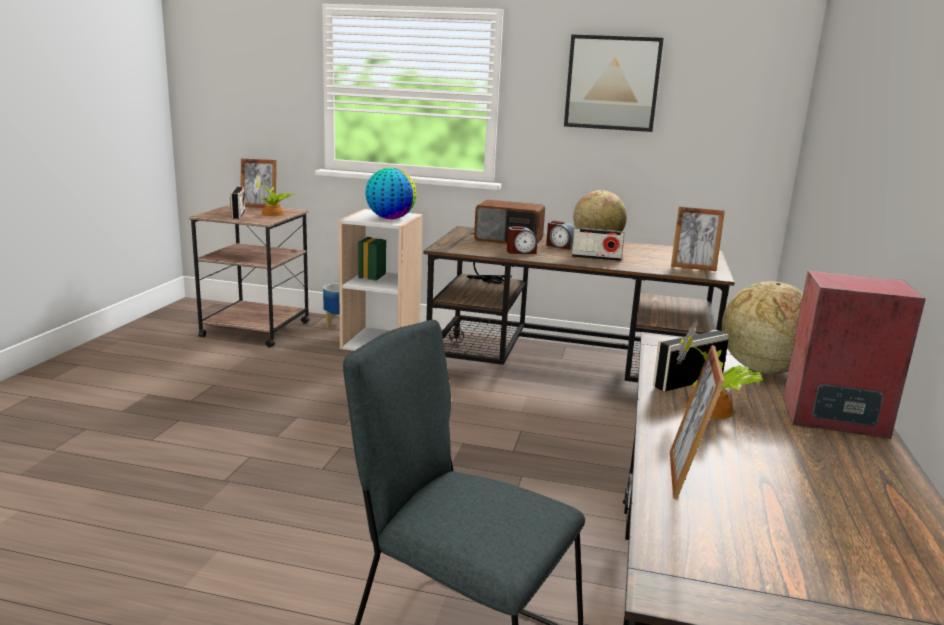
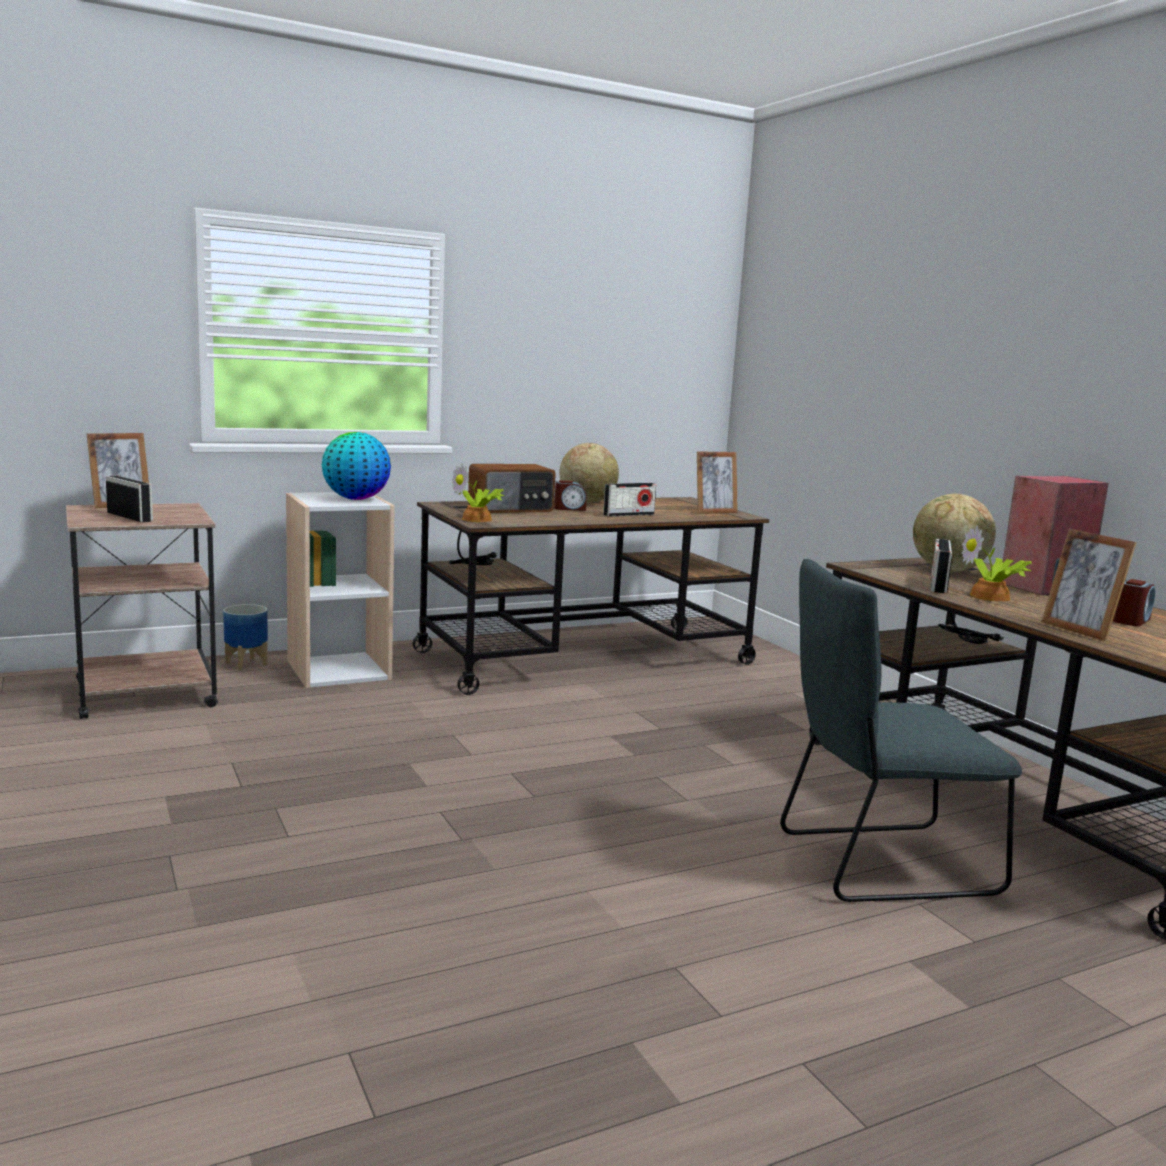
camera: 40 degrees left, 5 degrees down
(273, 214) = (177, 512): potted plant -> potted plant (479, 519)
(521, 252) = (556, 518): alarm clock -> alarm clock (1131, 620)
(612, 83) = (566, 324): picture -> none

